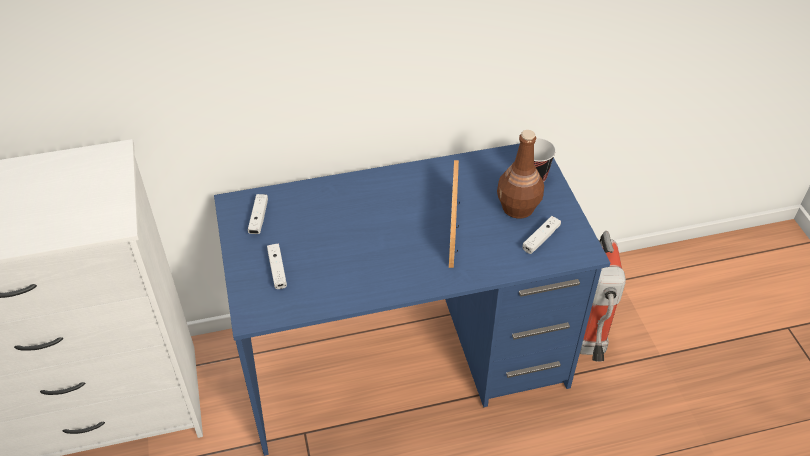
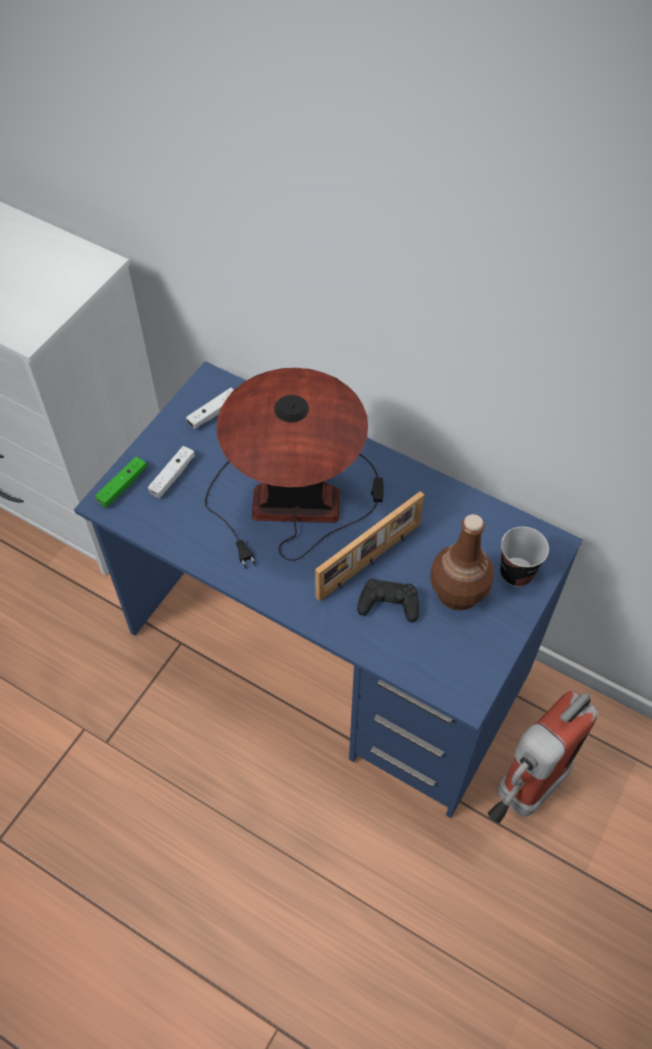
camera: 45 degrees right, 10 degrees up
(251, 299) = (122, 486): none -> green game controller
(371, 229) = (293, 501): none -> table lamp
(491, 240) = (388, 604): none -> black game controller
(541, 239) = (438, 644): white game controller -> none

